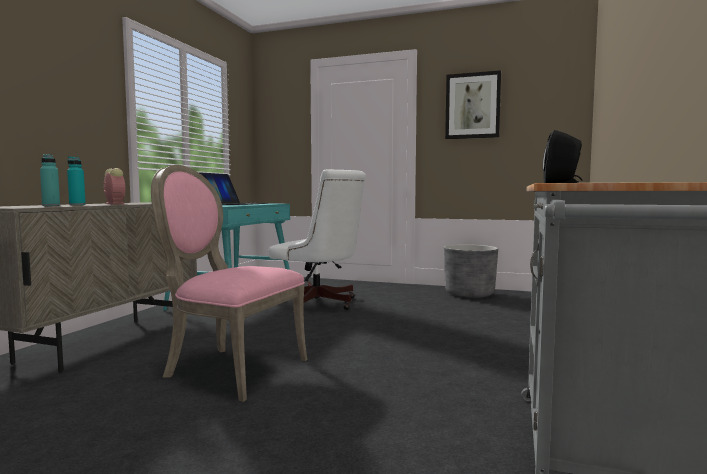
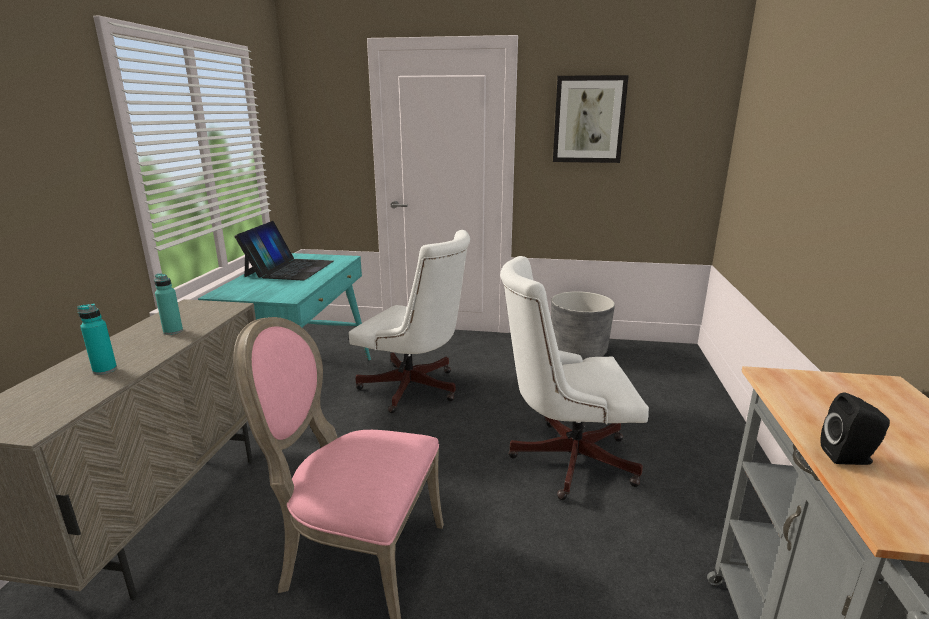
camera: 10 degrees left, 15 degrees up
(51, 205) = (71, 391): turquoise bottle -> turquoise bottle (173, 331)
(114, 204) = (152, 345): alarm clock -> none
(427, 338) = (564, 458): none -> white office chair

